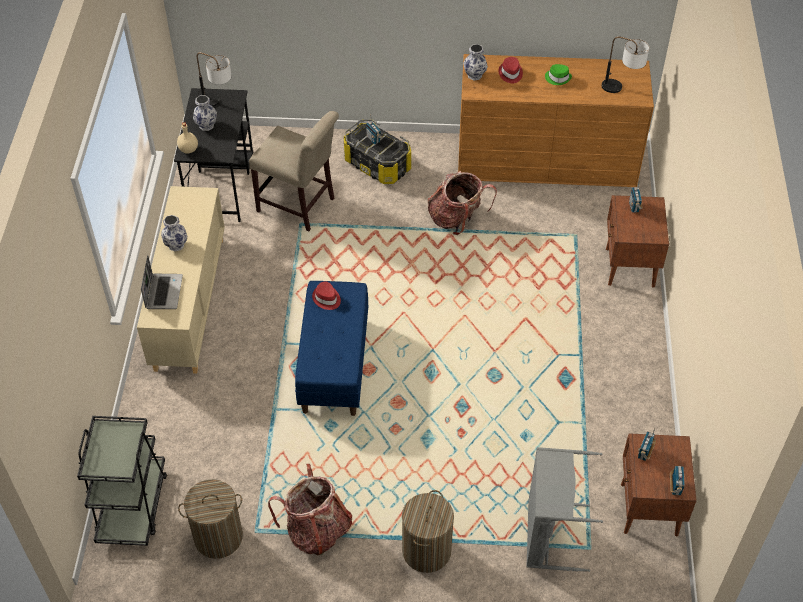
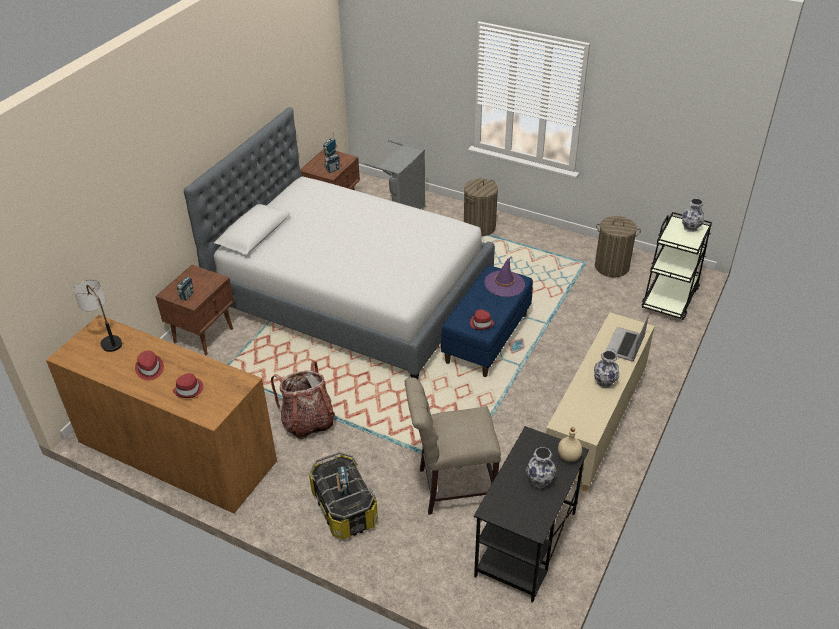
camera: 155 degrees left, 10 degrees down
(217, 104) = (516, 506): table lamp -> none
(299, 206) = (451, 487): beige chair -> beige chair turned 60 degrees counterclockwise
(316, 530) = (544, 253): backpack -> none
(324, 360) = (504, 284): none -> purple hat
(474, 75) = (226, 400): vase -> vase (690, 228)
(518, 374) = (352, 294): none -> bed
(558, 78) = (149, 369): green hat -> red hat

